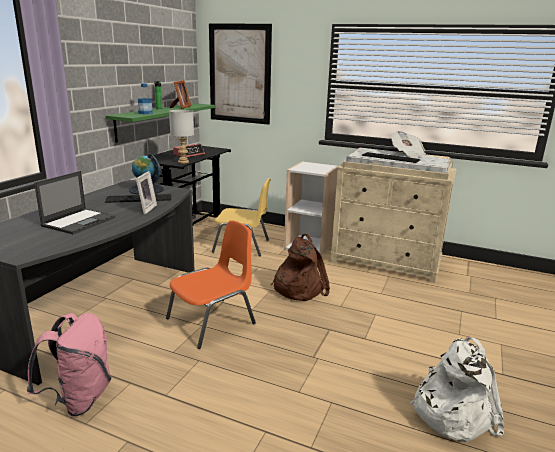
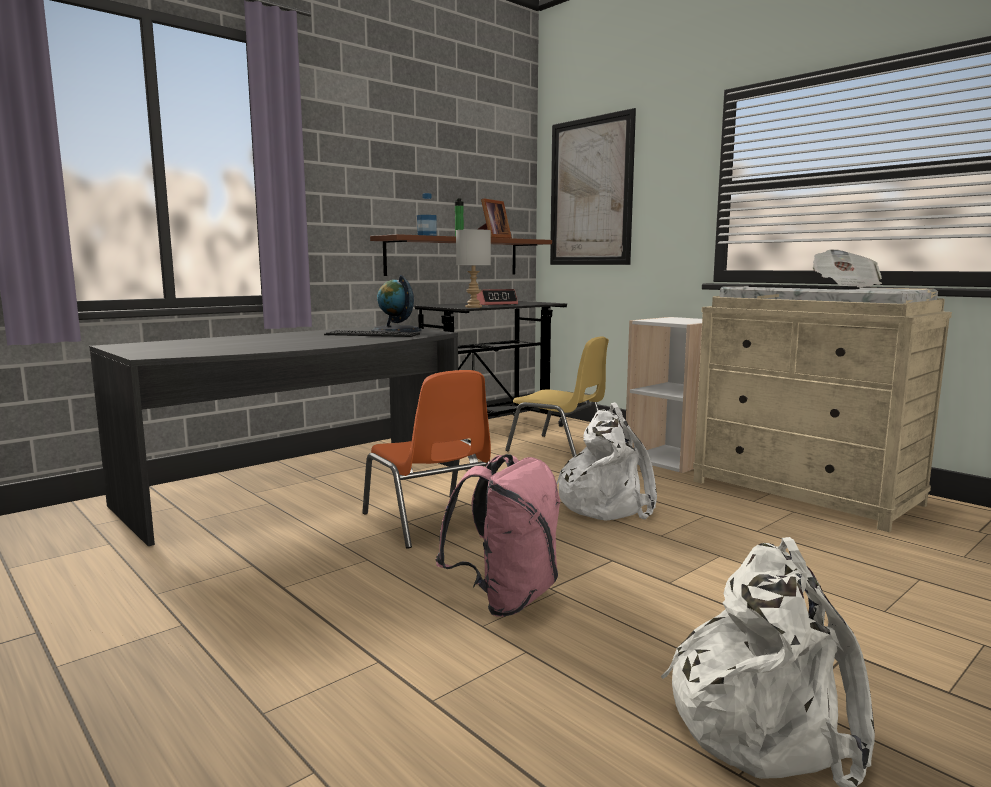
camera: 25 degrees right, 10 degrees down
(79, 221) = (265, 342): laptop -> none
(79, 399) = (176, 568): pink backpack -> pink backpack (506, 599)
(145, 209) = (363, 340): picture frame -> none
(155, 121) = (454, 257): green shelf -> brown shelf
(212, 321) = (431, 521): orange chair -> orange chair turned 75 degrees clockwise
(298, 288) = (605, 504): brown backpack -> white backpack

